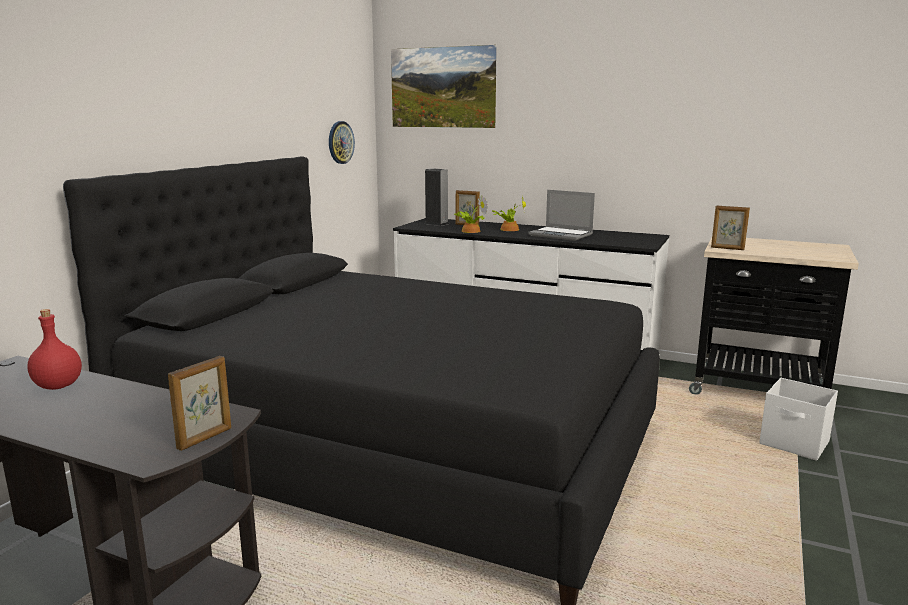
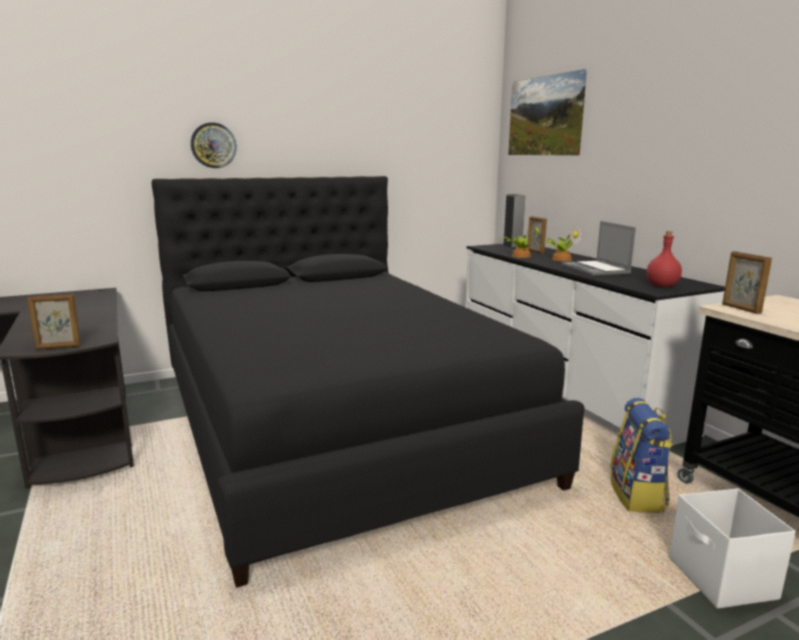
camera: 40 degrees right, 0 degrees up
(57, 386) = (87, 305): red bottle -> red bottle (661, 286)
(340, 142) = (446, 167): wall clock -> wall clock (213, 145)
(687, 413) = (638, 495): none -> backpack

